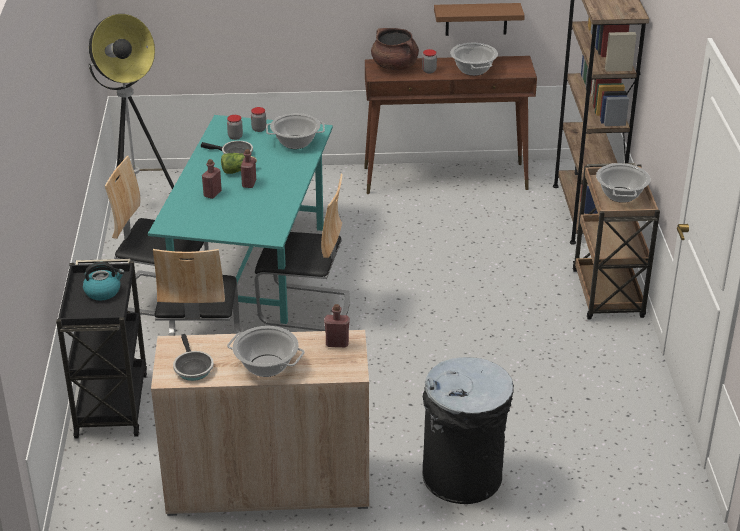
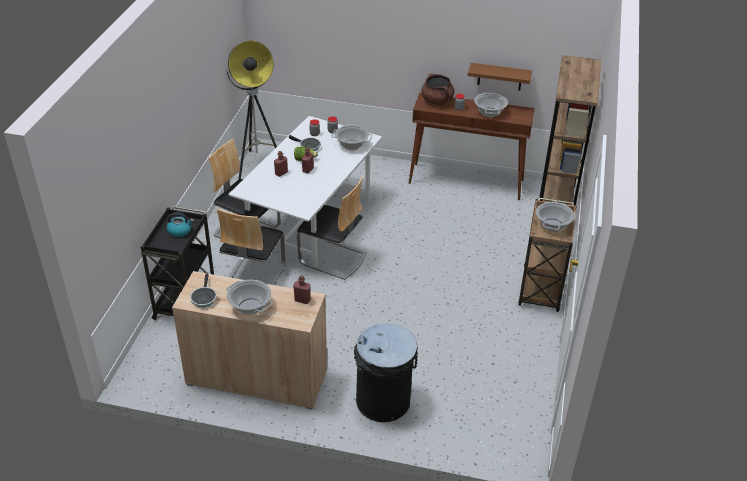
camera: 15 degrees right, 5 degrees up
(252, 269) = (311, 224): turquoise dining table -> white dining table

